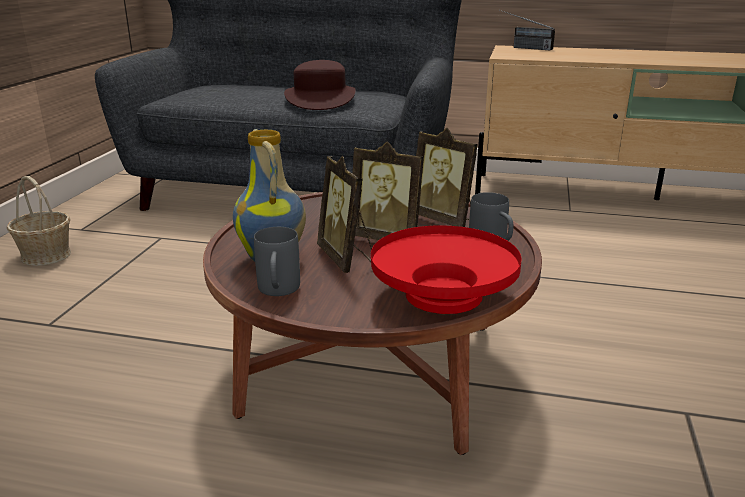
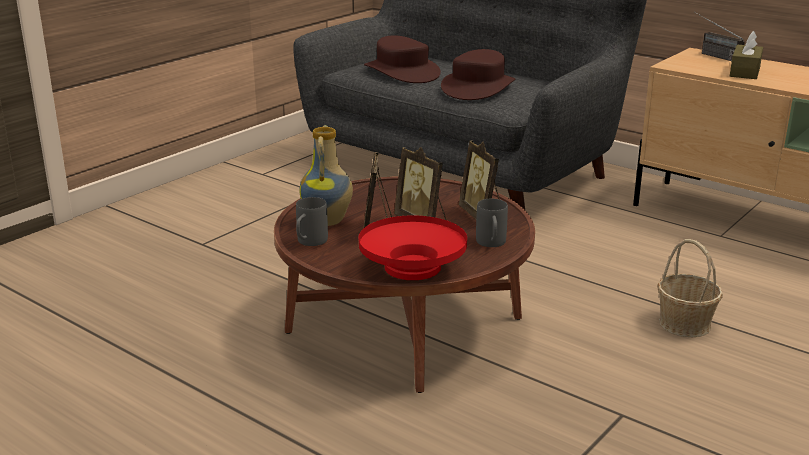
camera: 25 degrees right, 0 degrees up
(46, 255) = (226, 191): basket -> basket (684, 323)
(226, 95) = (402, 72): none -> brown hat
(571, 55) = (745, 72): none -> brown tissue box

